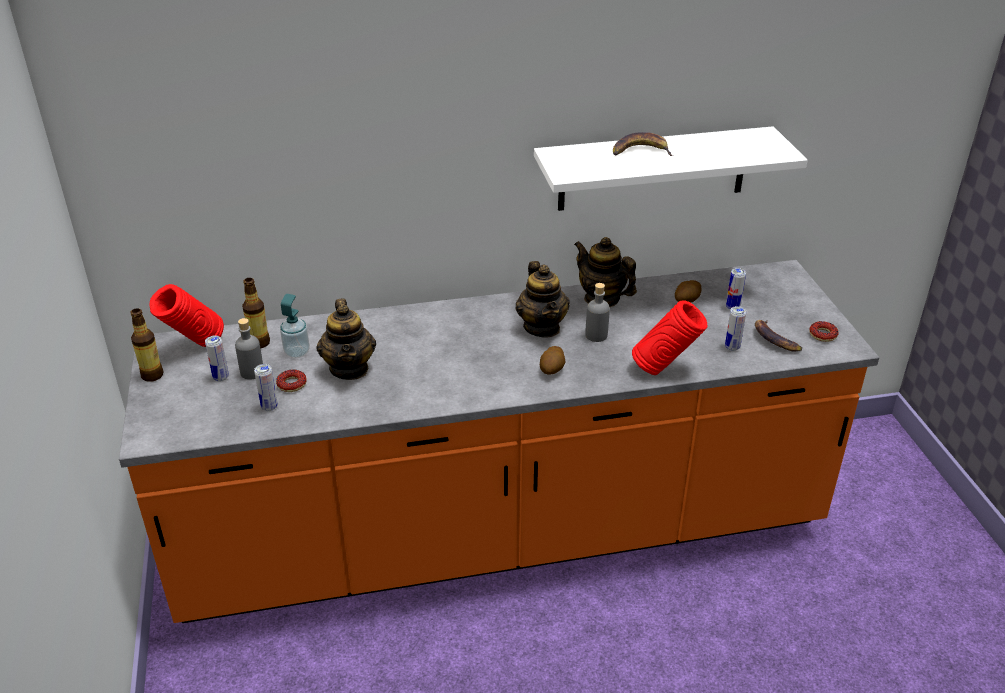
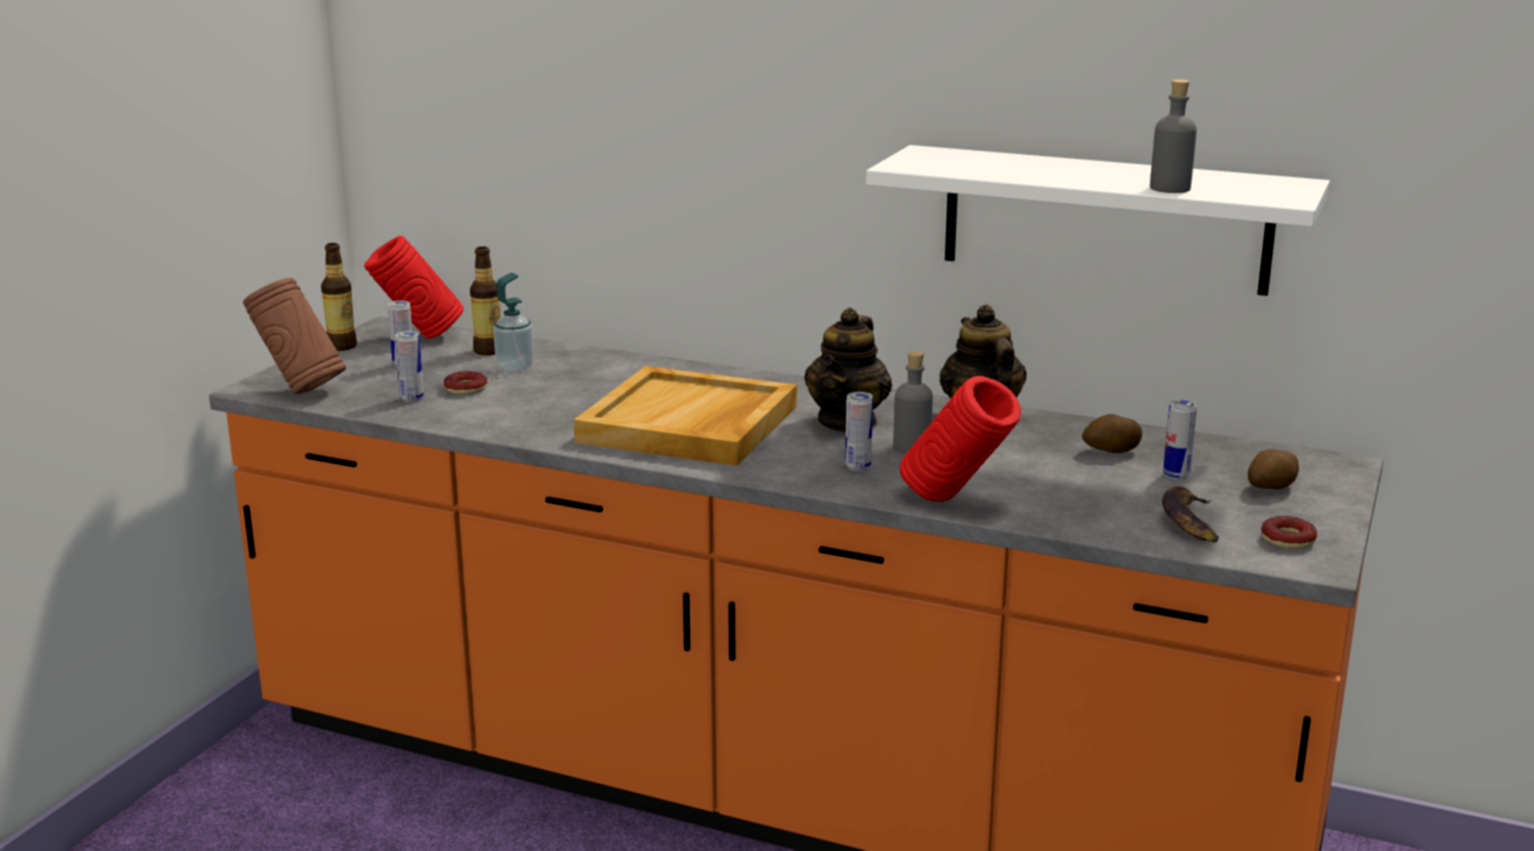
camera: 35 degrees right, 15 degrees down
(181, 428) = (300, 390): none -> brown vase
(252, 372) = (441, 370): grey bottle -> grey bottle (1170, 188)
(349, 368) = (549, 394): teapot -> none
(463, 363) = (689, 425): none -> beige tray
(552, 370) = (794, 460): potato -> potato (1271, 488)
(640, 151) = (1054, 166): banana -> none
(732, 347) = (1103, 511): can -> can (858, 467)

